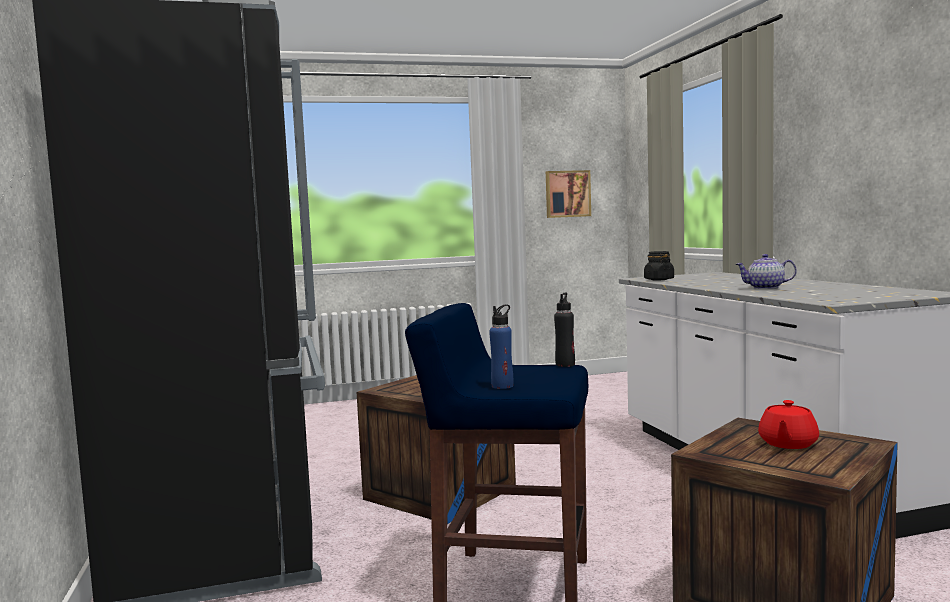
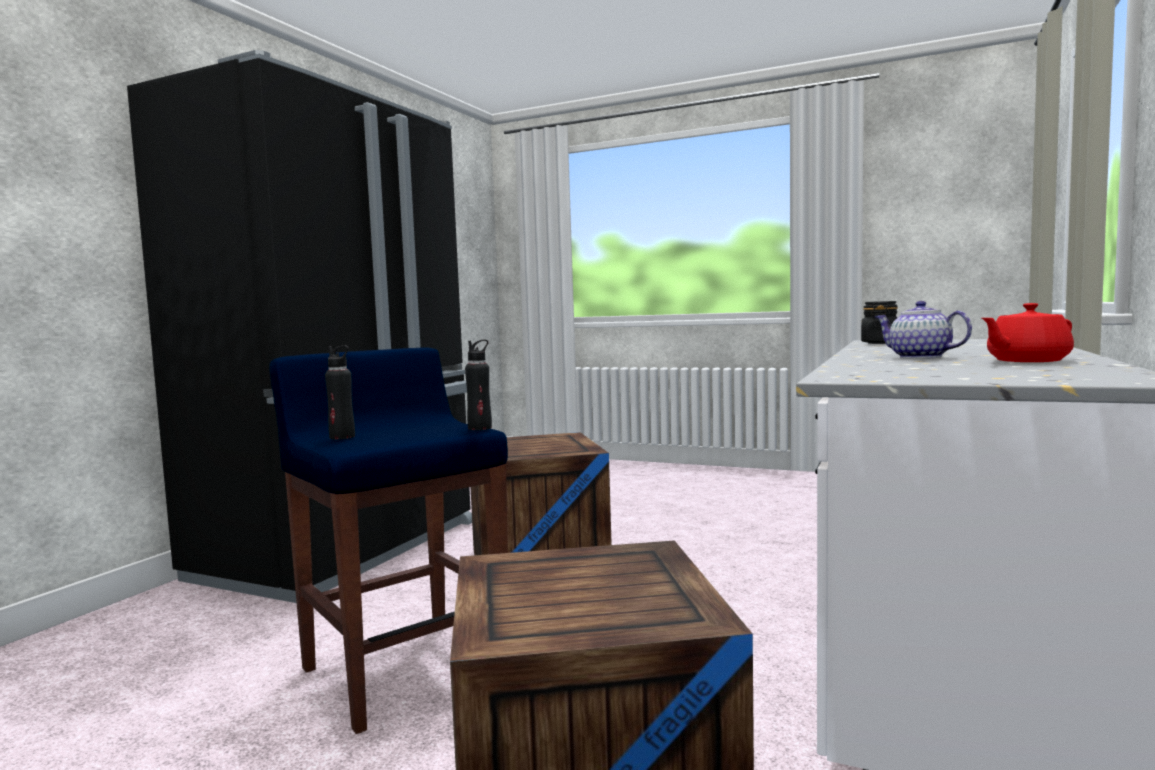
camera: 40 degrees right, 0 degrees up
(502, 386) = (342, 437): blue bottle -> black bottle
(567, 194) = (938, 229): picture -> none
(787, 444) = (601, 585): red teapot -> red teapot (1026, 361)

